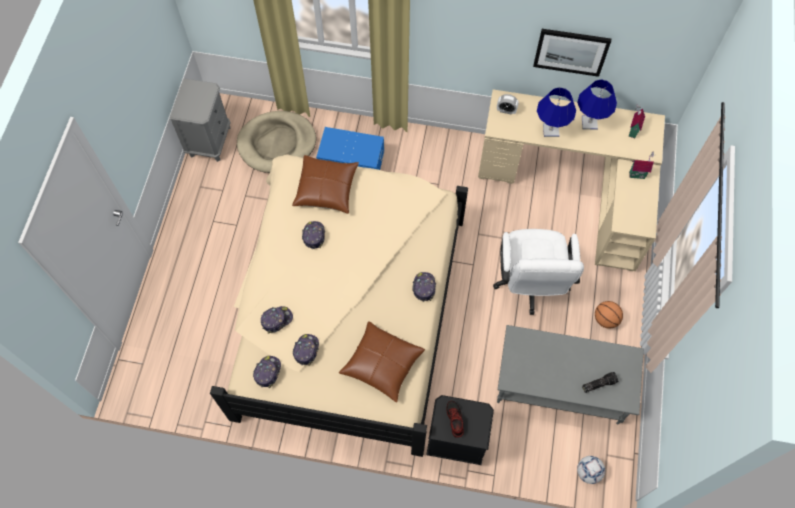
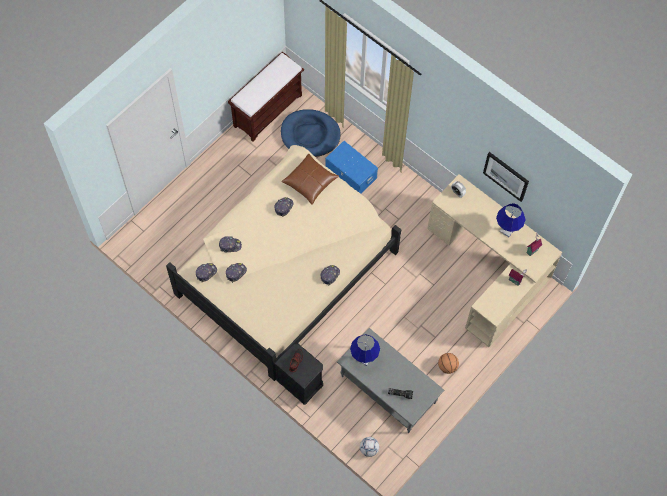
camera: 30 degrees right, 0 degrees up
(209, 141) = (268, 110): grey nightstand -> brown bench
(277, 144) = (310, 135): beige dog bed -> blue dog bed
(382, 364) = (275, 306): brown pillow -> none
(529, 285) = (413, 317): white office chair -> none
(550, 130) = (477, 221): blue table lamp -> blue table lamp (364, 358)

